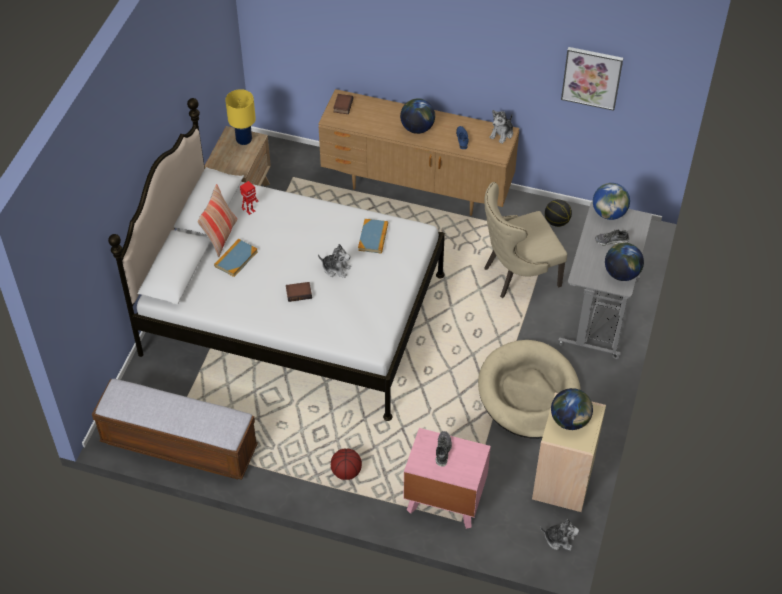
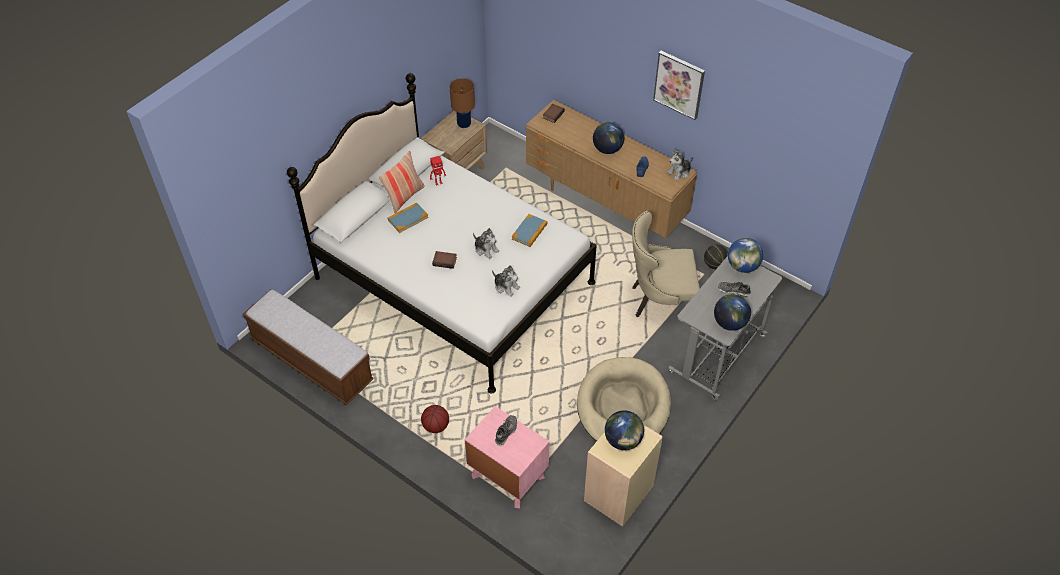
camera: 20 degrees right, 0 degrees up
(244, 141) = (464, 125): yellow table lamp -> brown table lamp
(559, 539) = (591, 544): plush toy -> plush toy (506, 286)
(592, 77) = (763, 139): picture -> picture (679, 84)

